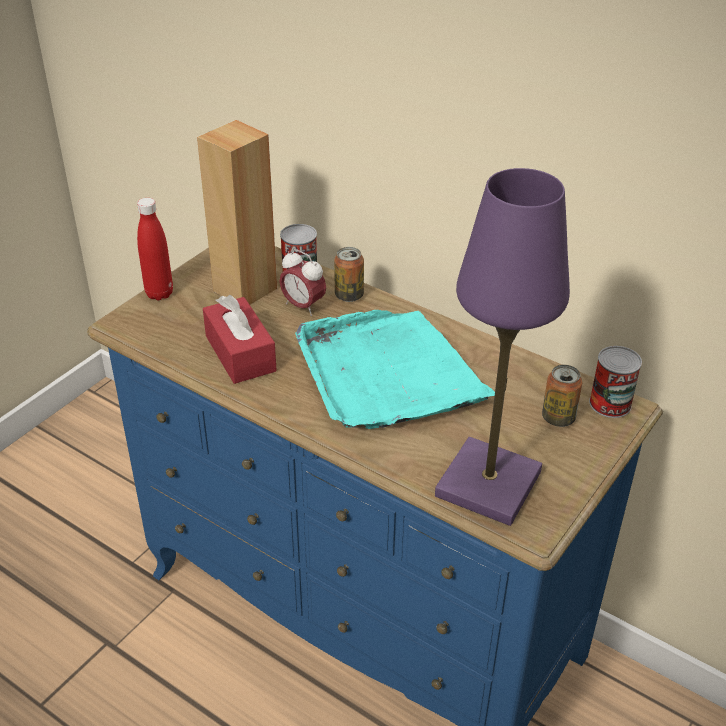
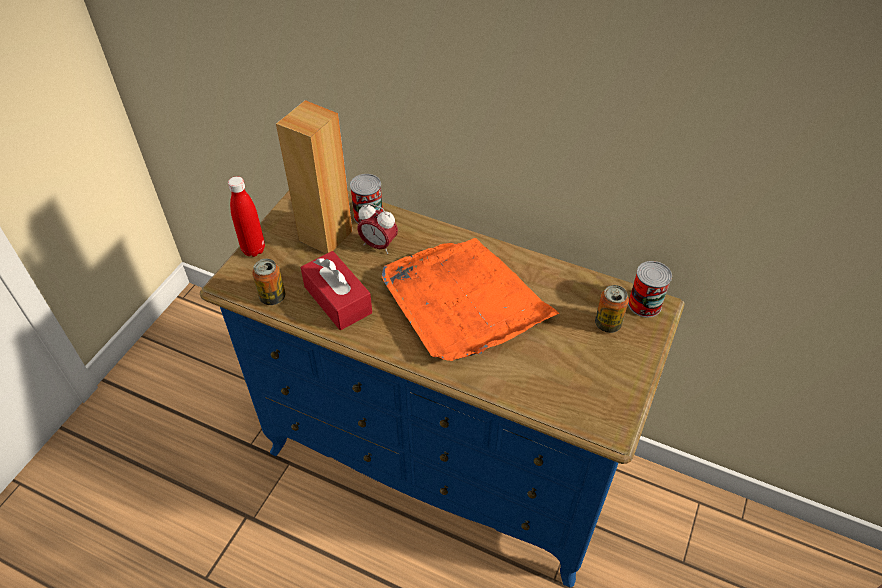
camera: 10 degrees left, 10 degrees up
(349, 295) = (414, 230): can -> can (272, 297)
(387, 374) = (463, 302): turquoise tray -> orange tray
(488, 484) = (567, 394): purple table lamp -> none

